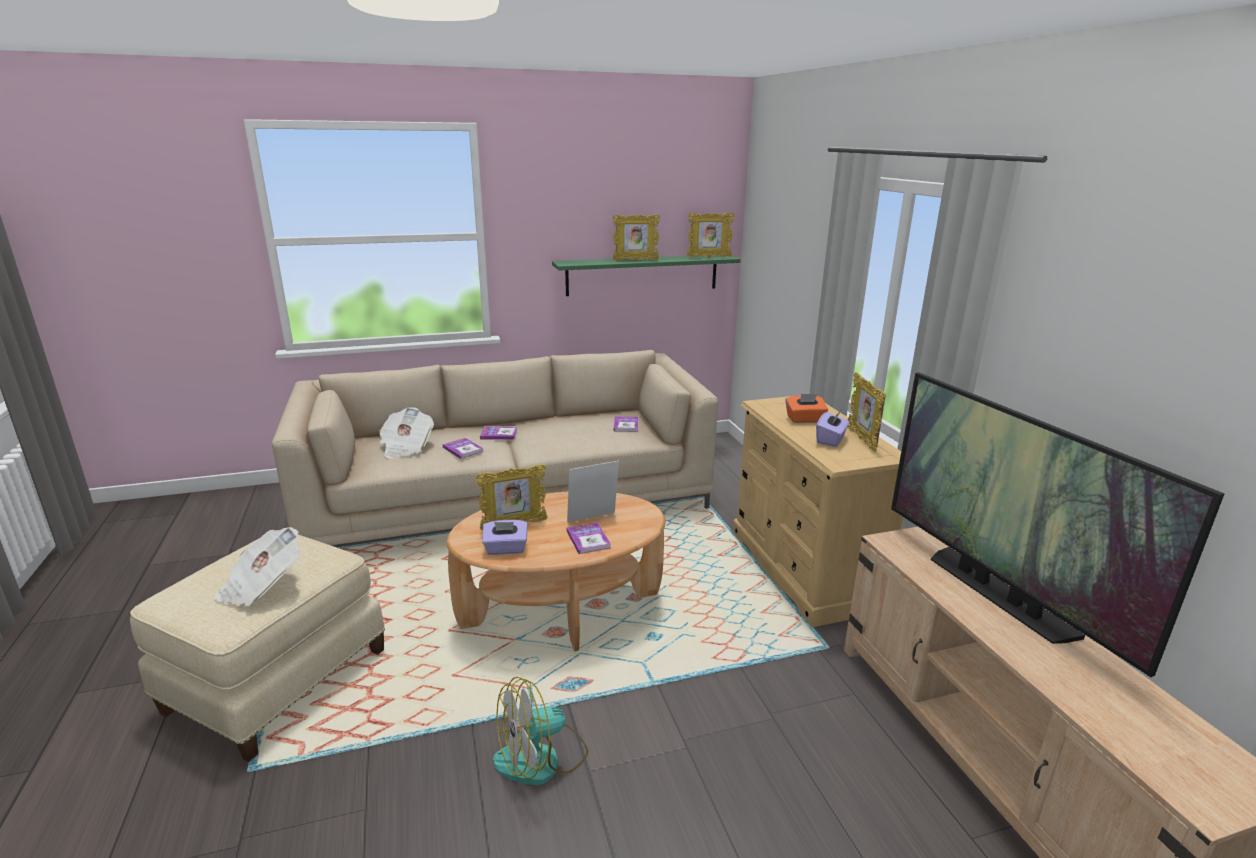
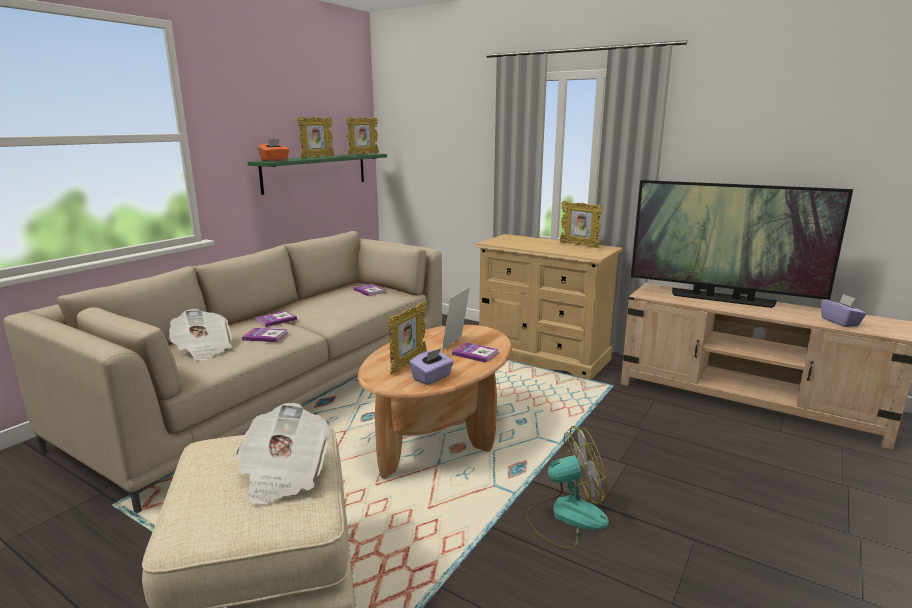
camera: 40 degrees left, 5 degrees down
(541, 758) = (566, 516): fan -> fan turned 120 degrees counterclockwise
(805, 419) = (531, 244): orange tissue box -> orange tissue box (274, 160)
(831, 440) = (566, 248): purple tissue box -> purple tissue box (840, 322)

